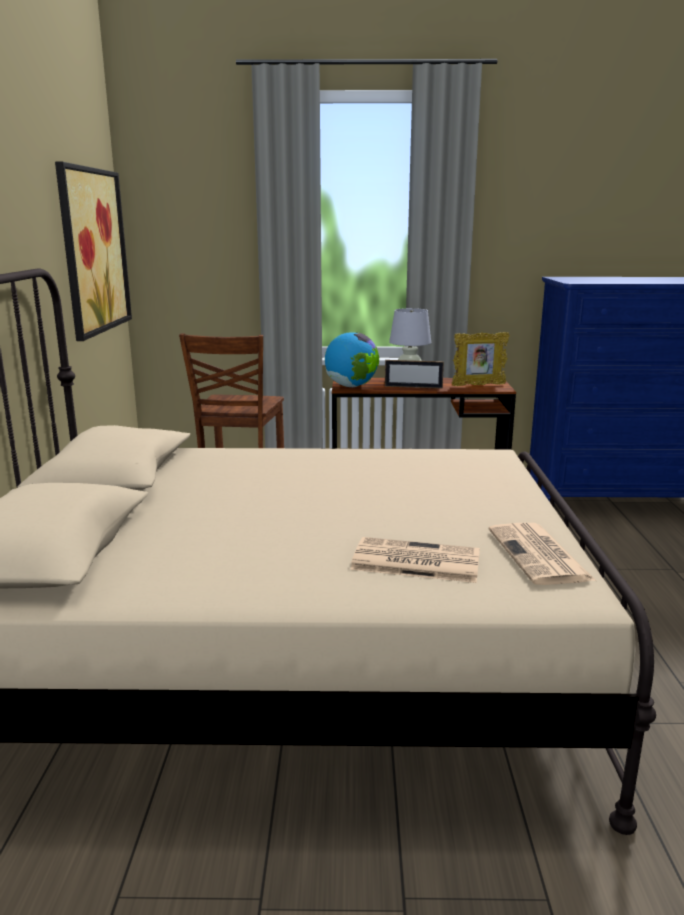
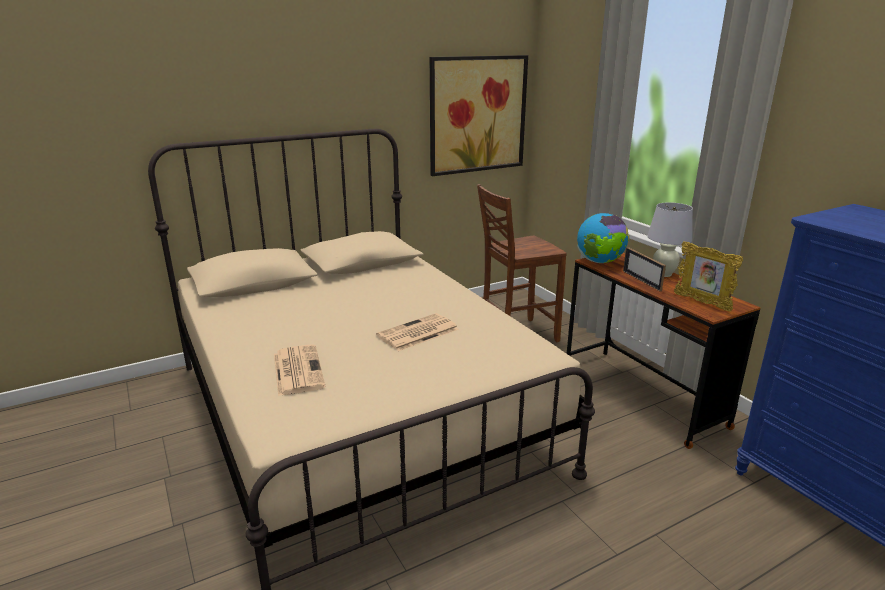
camera: 60 degrees right, 5 degrees up
(540, 555) = (338, 411): newspaper -> newspaper (417, 333)

